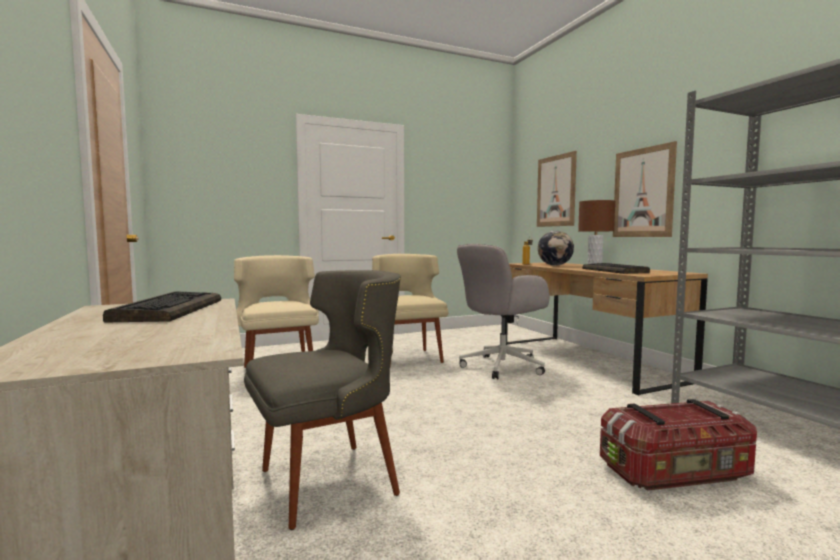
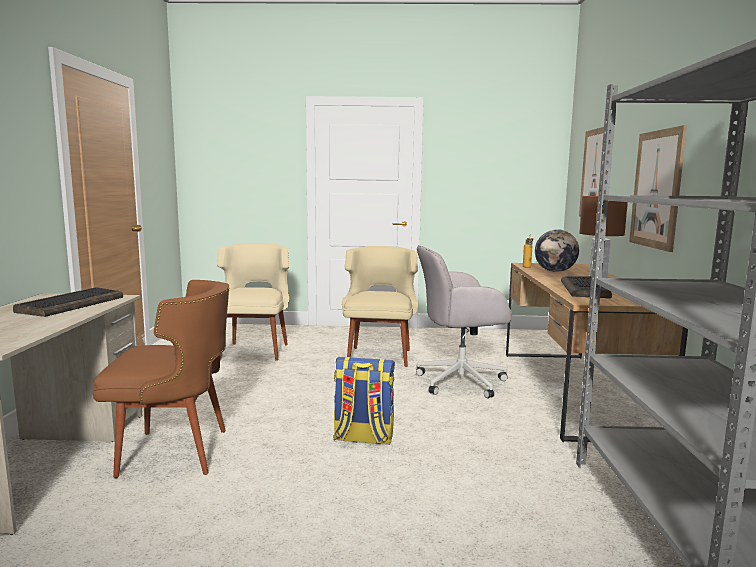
camera: 25 degrees right, 5 degrees up
(326, 483) = (173, 453): grey chair -> brown chair
(495, 424) = (363, 438): none -> backpack
(676, 473) = (458, 524): storage box -> none

